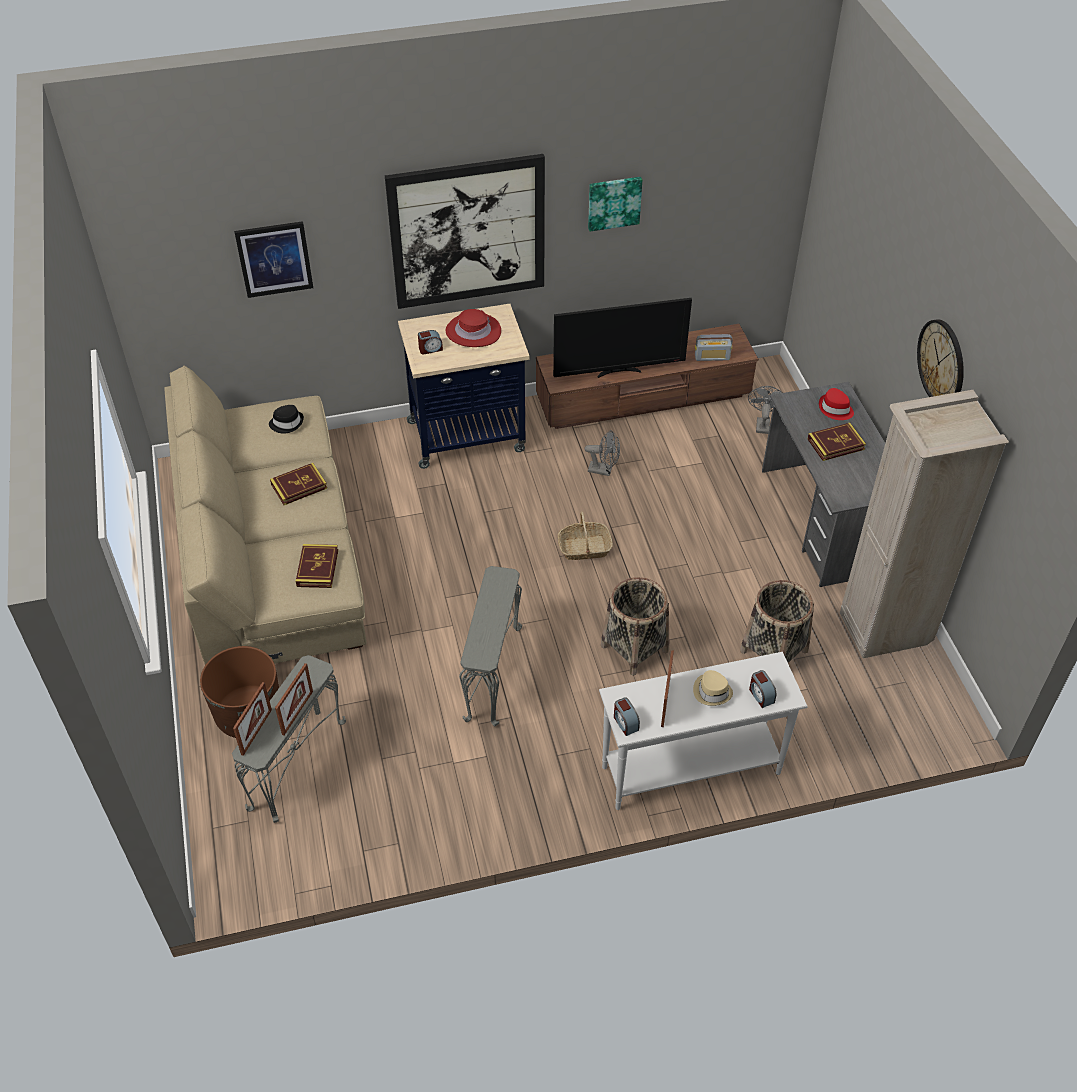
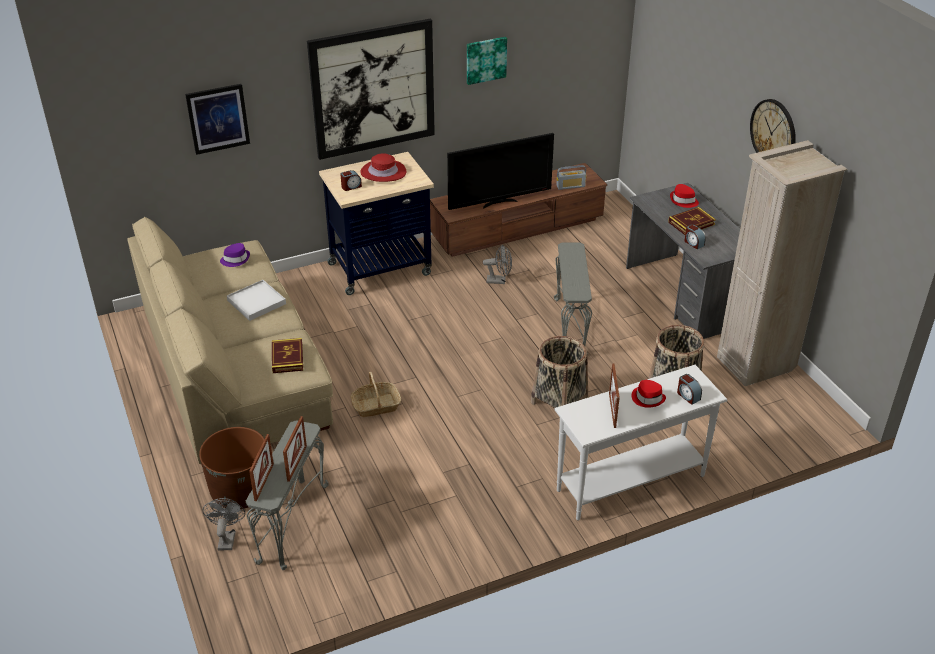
camera: 10 degrees left, 10 degrees down
(287, 423) = (235, 259): black hat -> purple hat
(299, 486) = (257, 302): book -> white tray
(493, 674) = (446, 434): grey side table -> grey side table (570, 328)
(584, 548) = (498, 336): basket -> basket (376, 406)
(625, 723) = (583, 429): alarm clock -> alarm clock (693, 243)
(712, 691) = (648, 398): beige hat -> red hat
(762, 423) = (617, 236): grey fan -> grey fan (227, 538)

